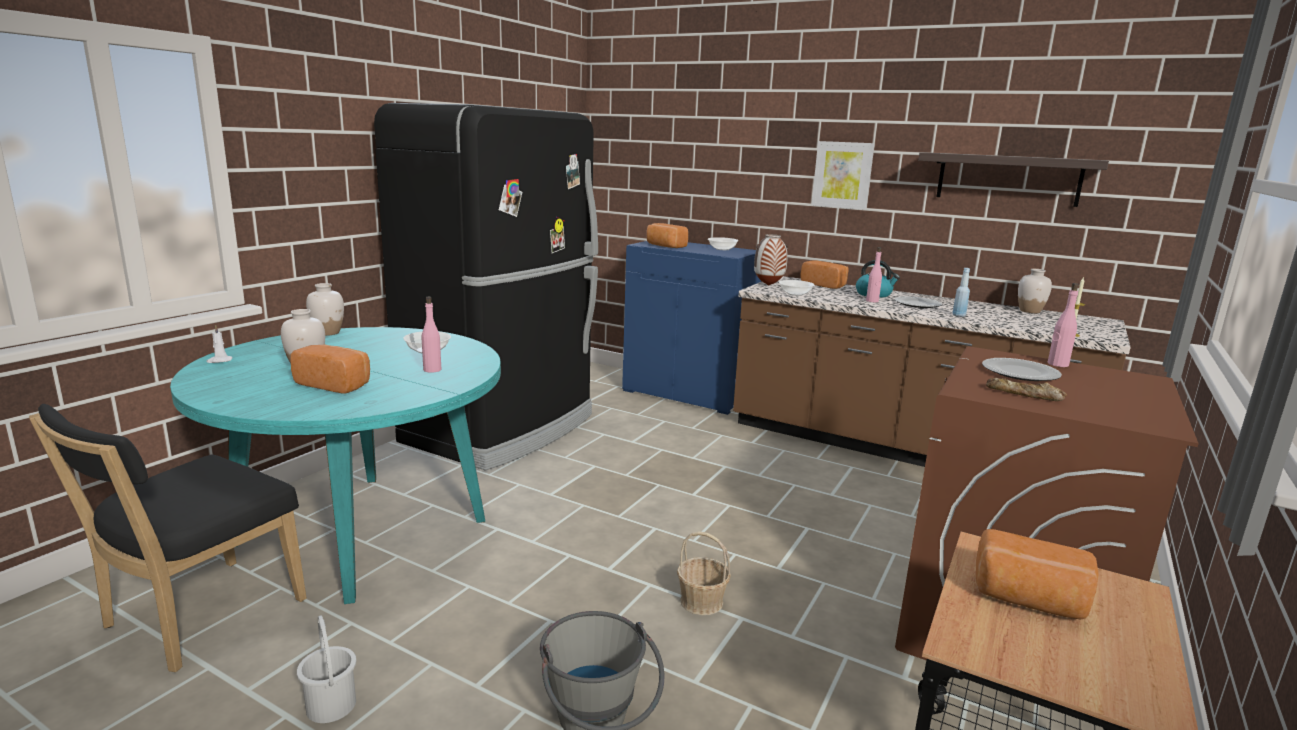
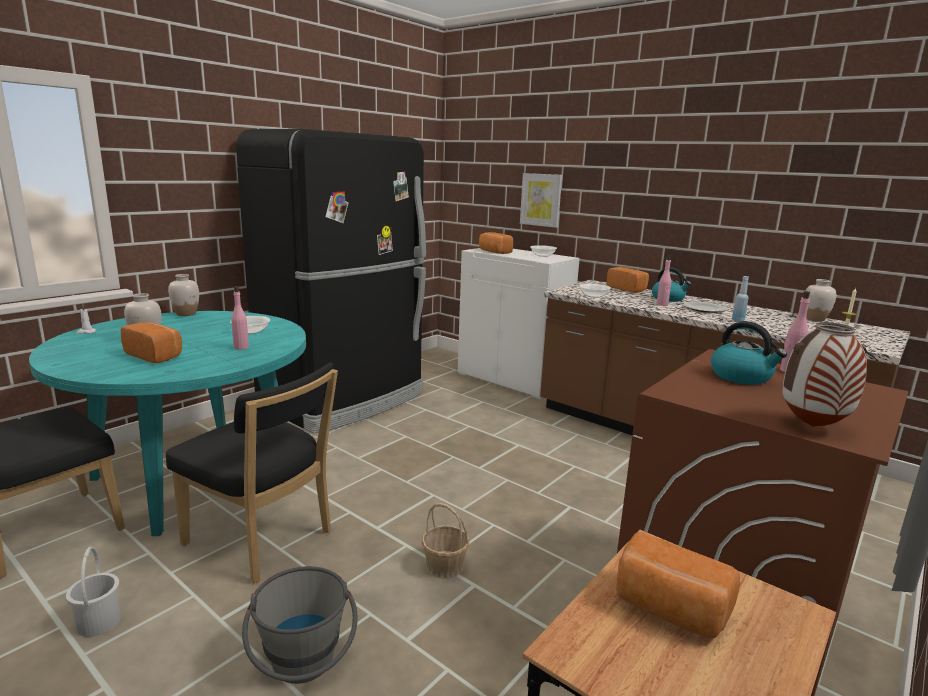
camera: 10 degrees right, 0 degrees up
(484, 596) = (263, 541): none -> black chair
(687, 394) = (512, 379): blue cabinet -> white cabinet
(768, 285) = (574, 288): vase -> vase (812, 427)
(842, 175) = (647, 191): picture -> picture (541, 200)
(1008, 179) = (798, 194): shelf -> none
(1019, 372) = (742, 377): plate -> kettle
(1024, 395) = (729, 399): bread -> none

